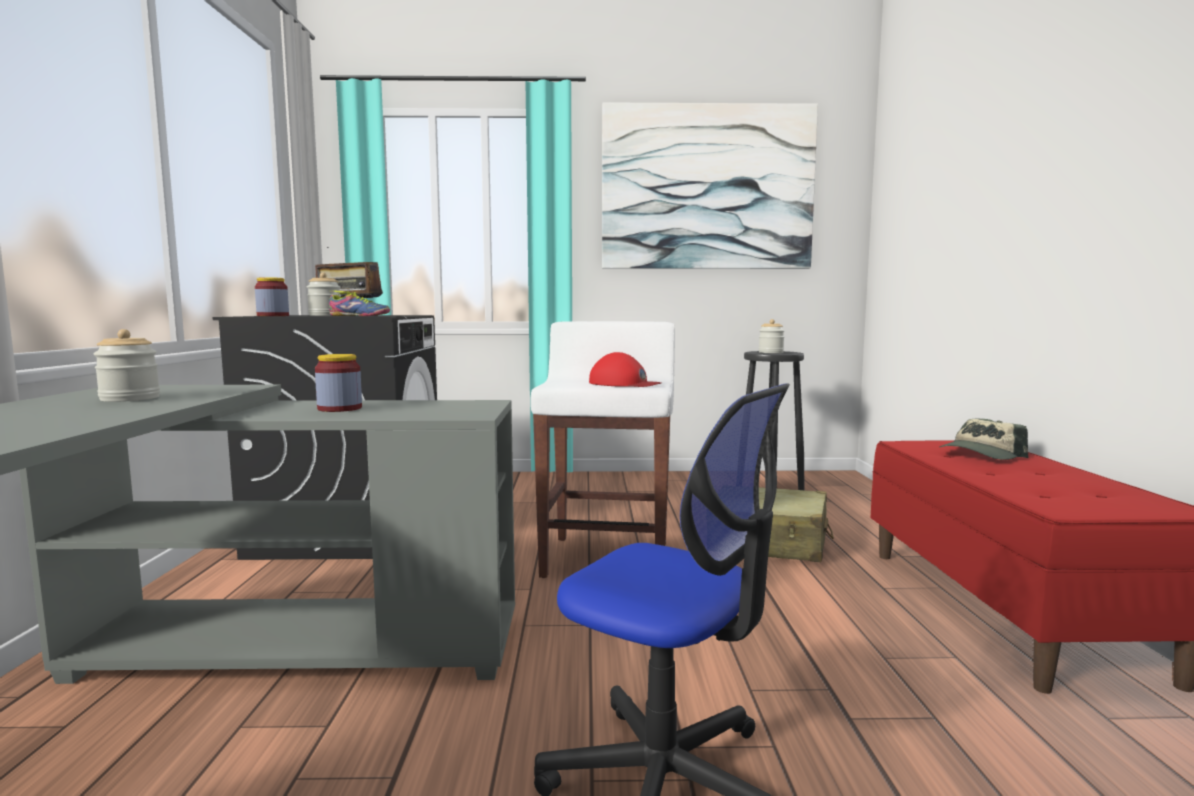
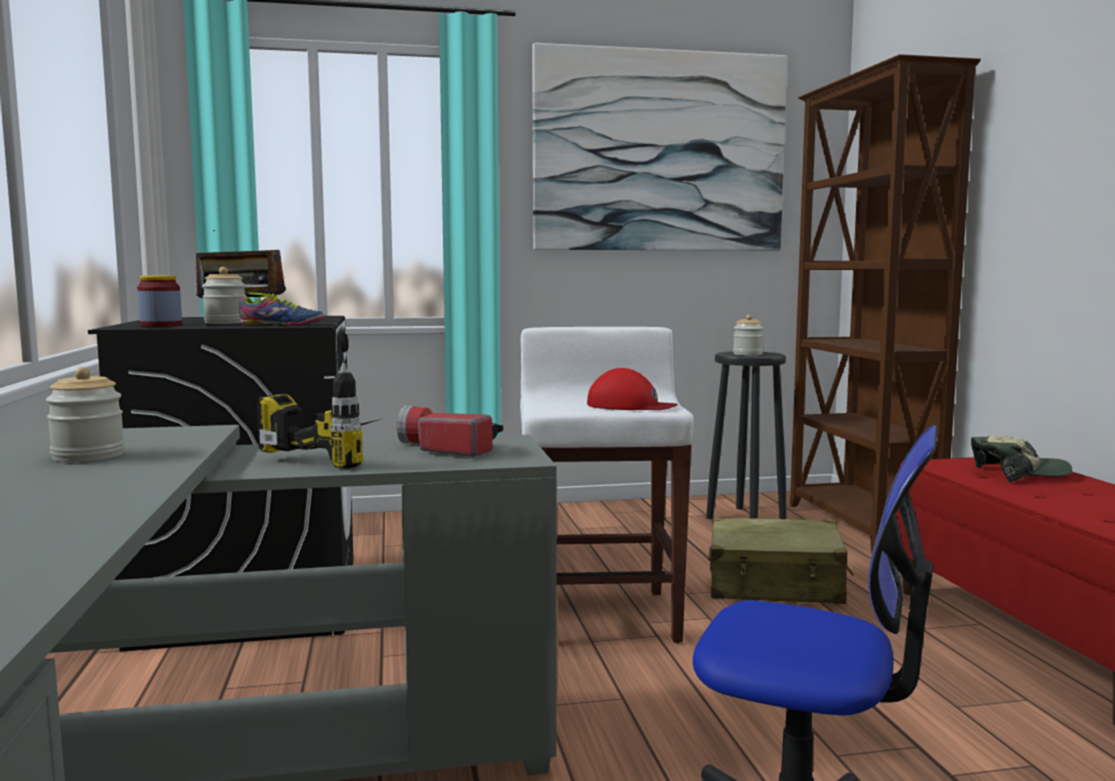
camera: 10 degrees left, 0 degrees up
(339, 408) = (341, 455): jar -> power drill
(426, 406) = (444, 448): none -> flashlight
(866, 501) = (859, 526): none -> brown bookcase
(981, 455) = (1018, 474): cap -> cap turned 135 degrees counterclockwise

